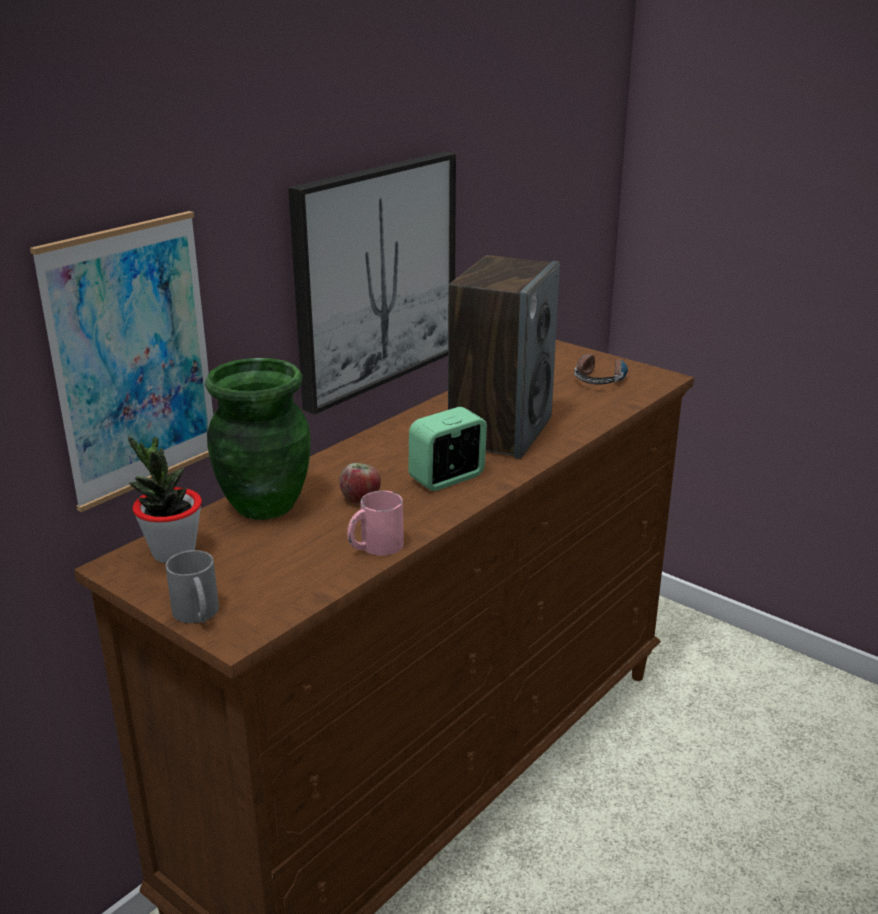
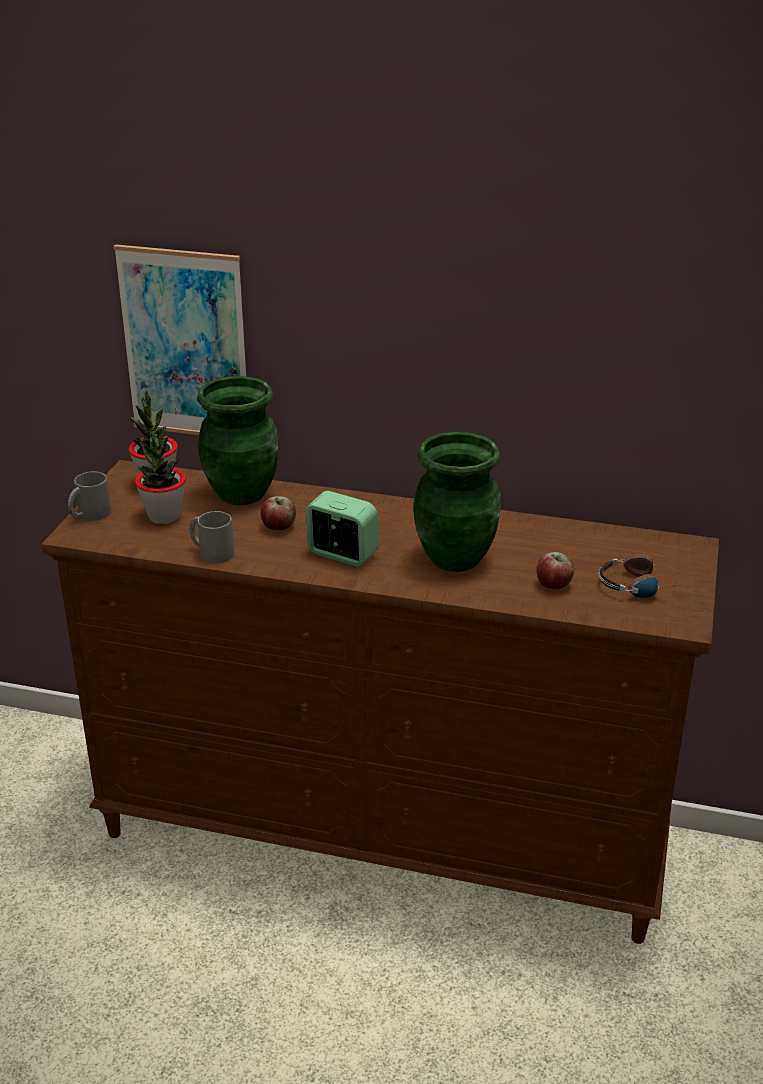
camera: 65 degrees right, 5 degrees up
(261, 562) = (164, 516): none -> potted plant
(374, 277) = (438, 371): picture -> none
(374, 547) = (211, 552): pink mug -> grey mug
(500, 431) = (455, 558): speaker -> green vase
(576, 405) = (554, 585): none -> apple

